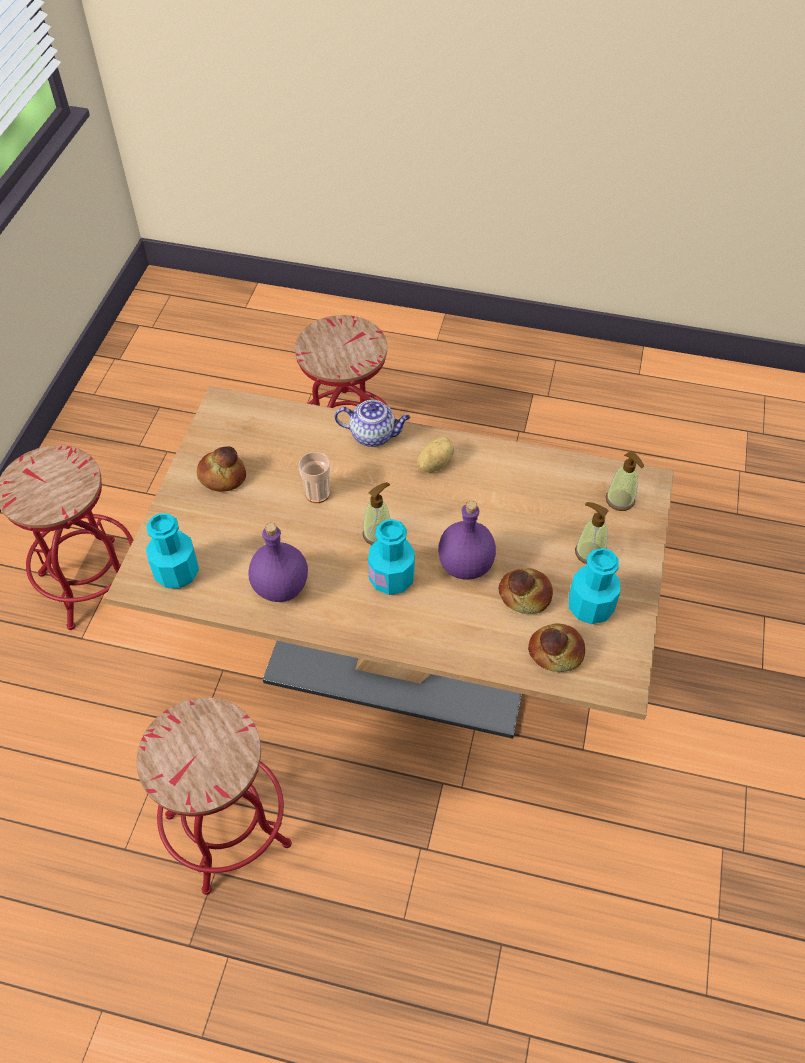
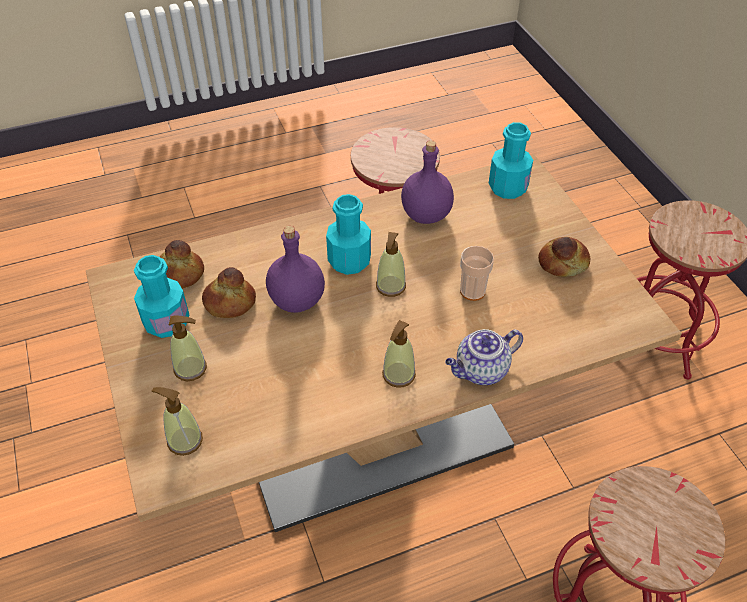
camera: 145 degrees right, 5 degrees down
(434, 463) = (398, 375): potato -> soap dispenser

